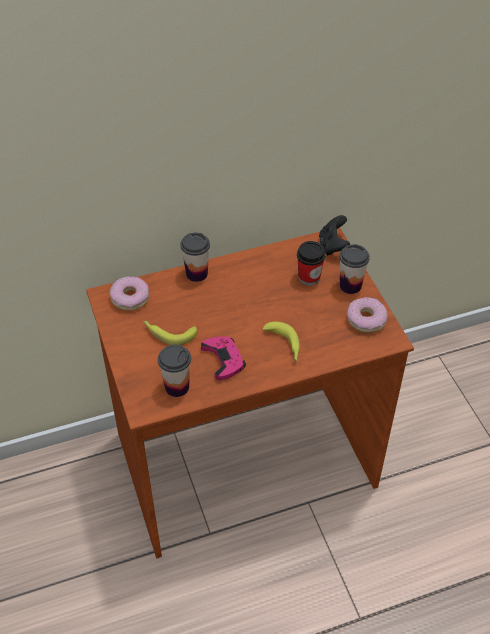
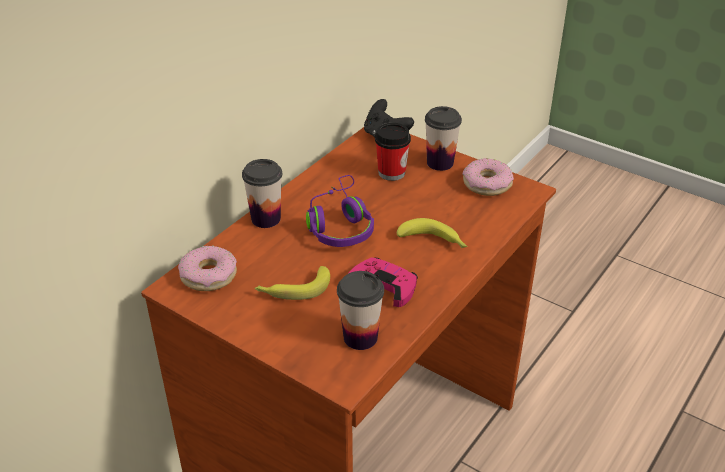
camera: 35 degrees left, 10 degrees down
(237, 302) = (340, 225): none -> purple headphones

